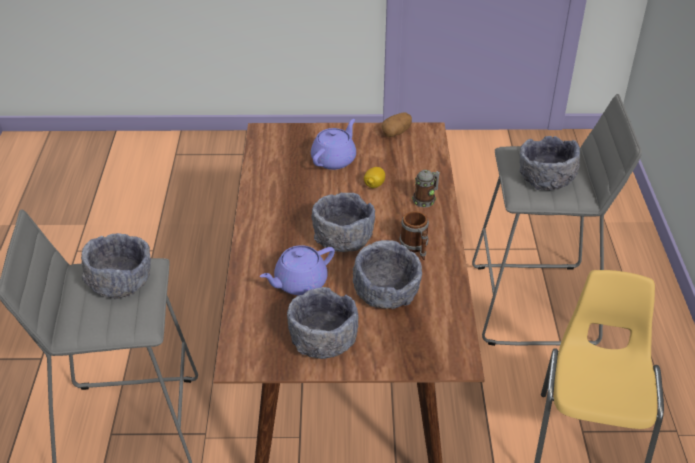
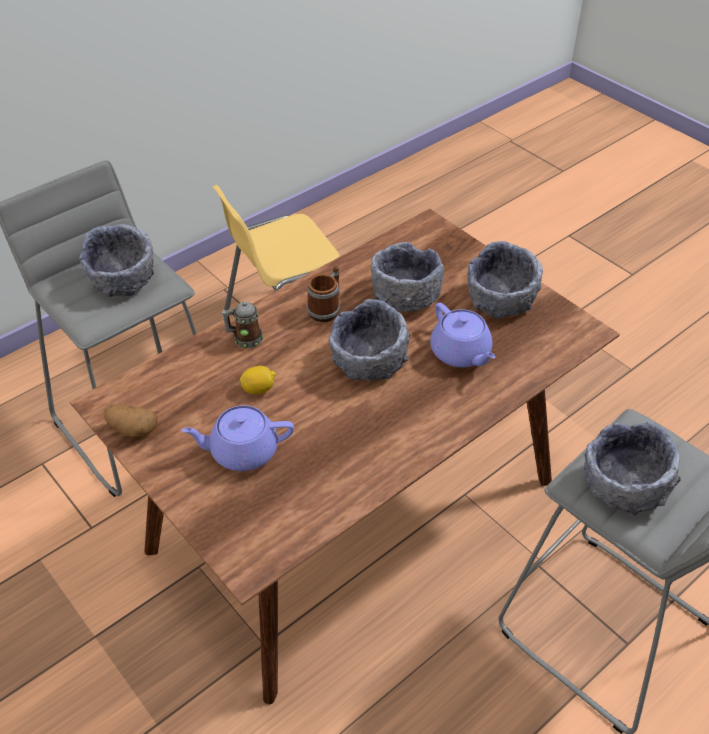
camera: 130 degrees left, 5 degrees up
(299, 283) = (461, 353): purple teapot -> purple teapot turned 45 degrees clockwise

